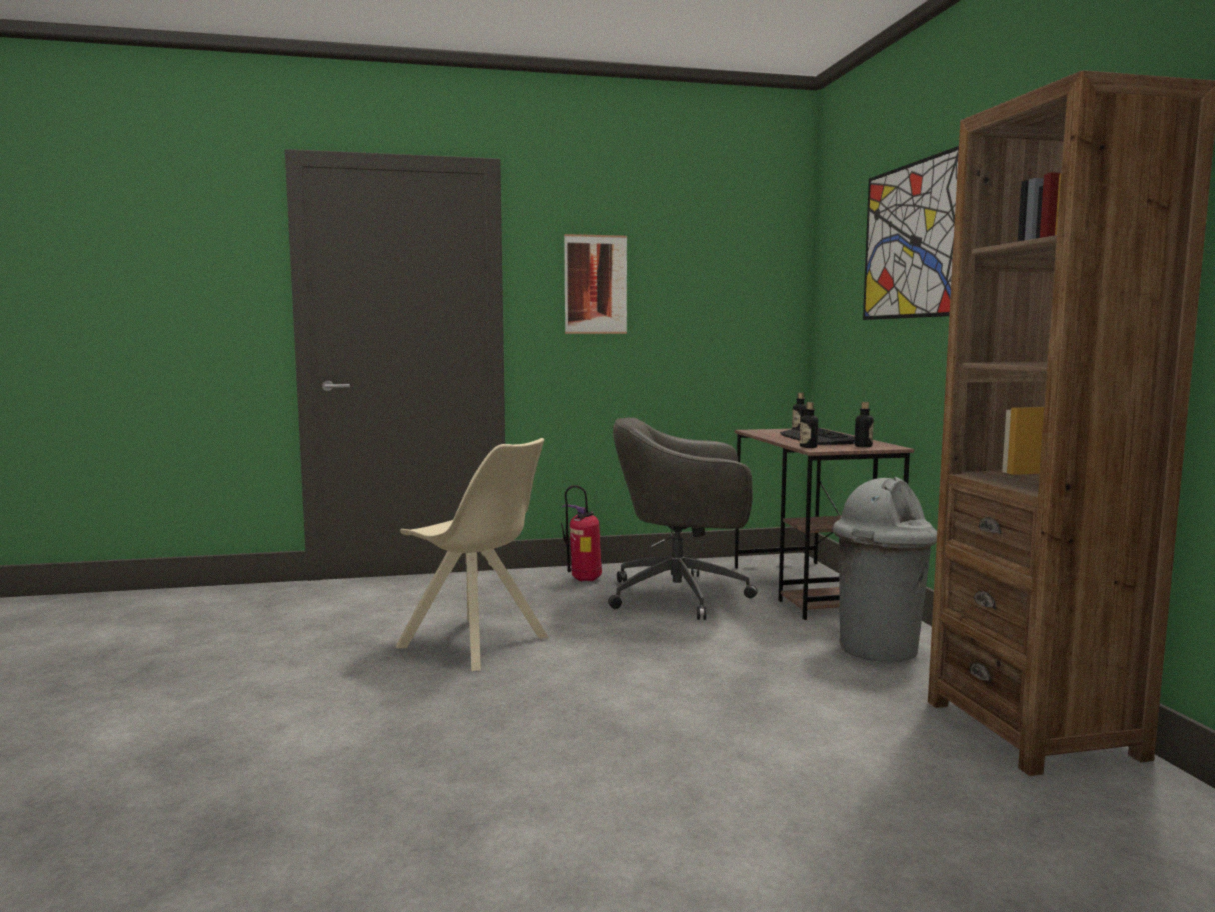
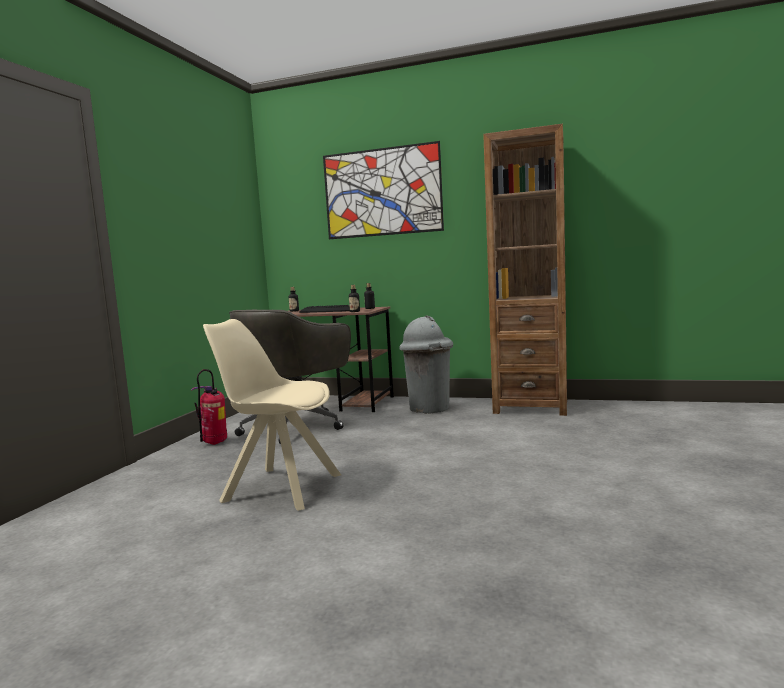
camera: 60 degrees left, 0 degrees up
(476, 644) = (279, 488): beige chair -> beige chair turned 135 degrees counterclockwise
(595, 284) = (163, 210): picture -> none

